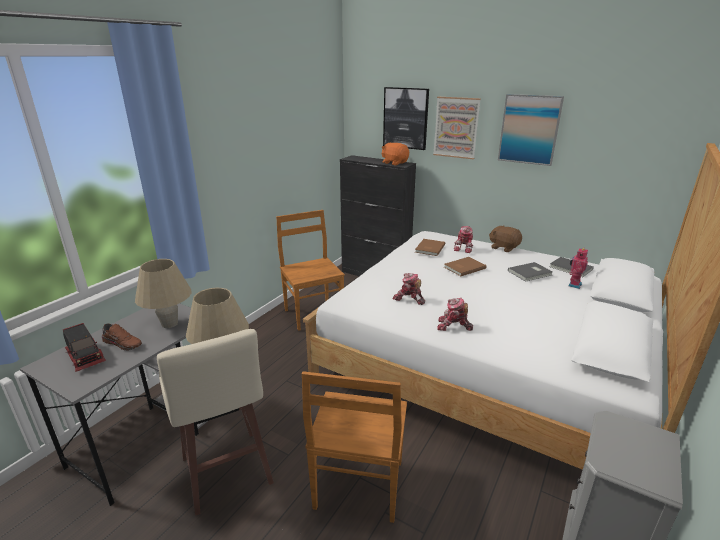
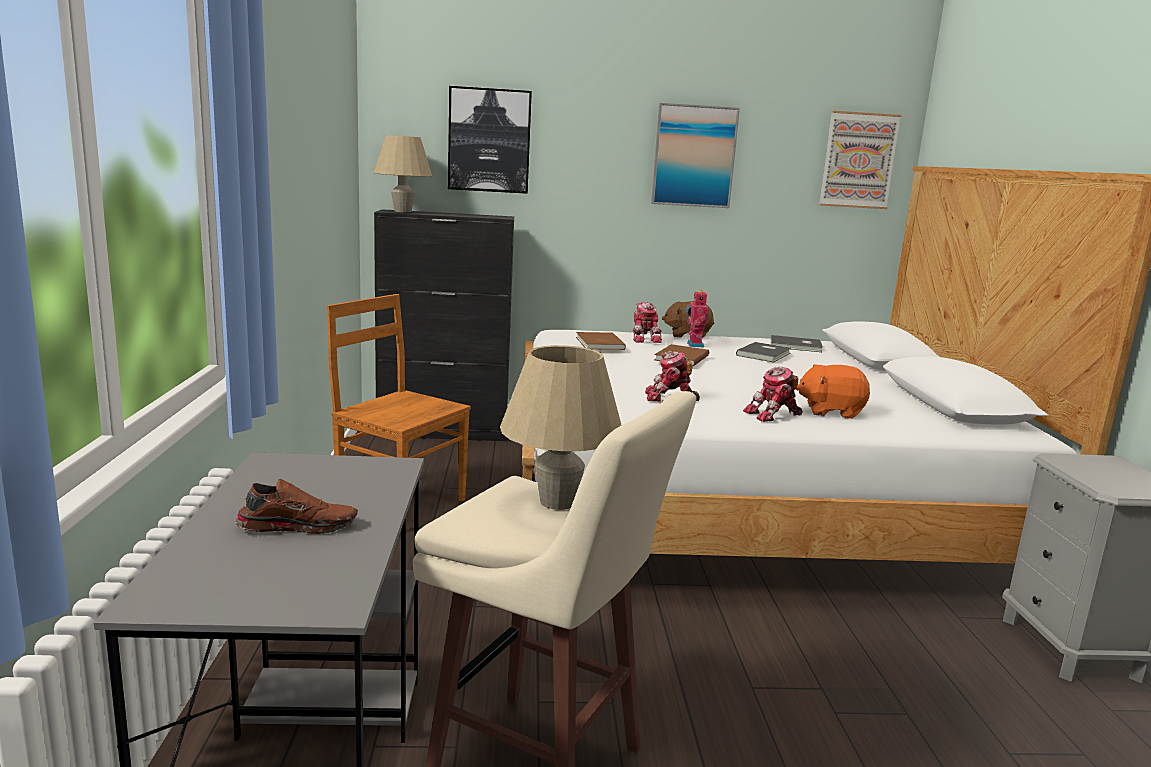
camera: 35 degrees left, 10 degrees down
(86, 357) = (248, 562): toy truck -> none
(170, 324) = (346, 482): beige table lamp -> beige table lamp (403, 211)
(358, 487) = (766, 699): brown chair -> none
(394, 163) = (482, 215): orange plush toy -> orange plush toy (831, 411)
(456, 127) = (580, 155): picture -> picture (858, 160)
(573, 284) = (825, 359): toy robot -> toy robot (694, 345)

